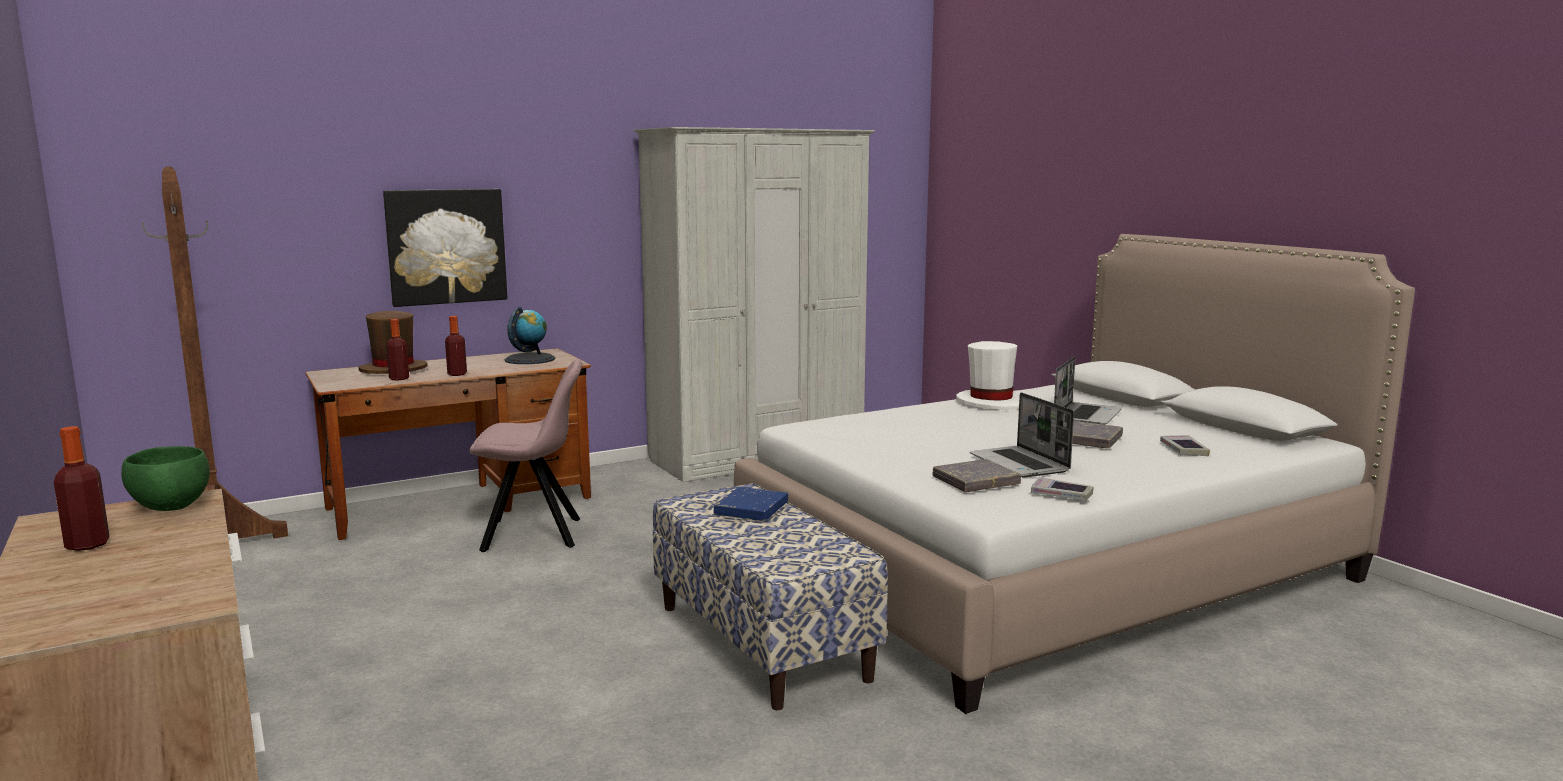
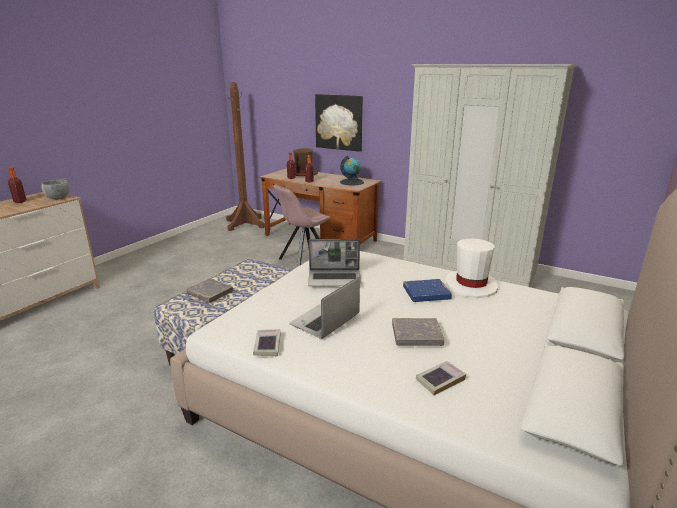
camera: 60 degrees right, 10 degrees up
(170, 507) = (58, 198): green bowl -> grey bowl
(533, 534) = (304, 260): pink chair -> pink chair turned 90 degrees clockwise
(751, 509) = (251, 279): blue book -> blue book (426, 293)
(975, 481) = (272, 313): grey book -> grey book (210, 293)
(1086, 415) = (487, 323): laptop -> laptop (335, 279)

